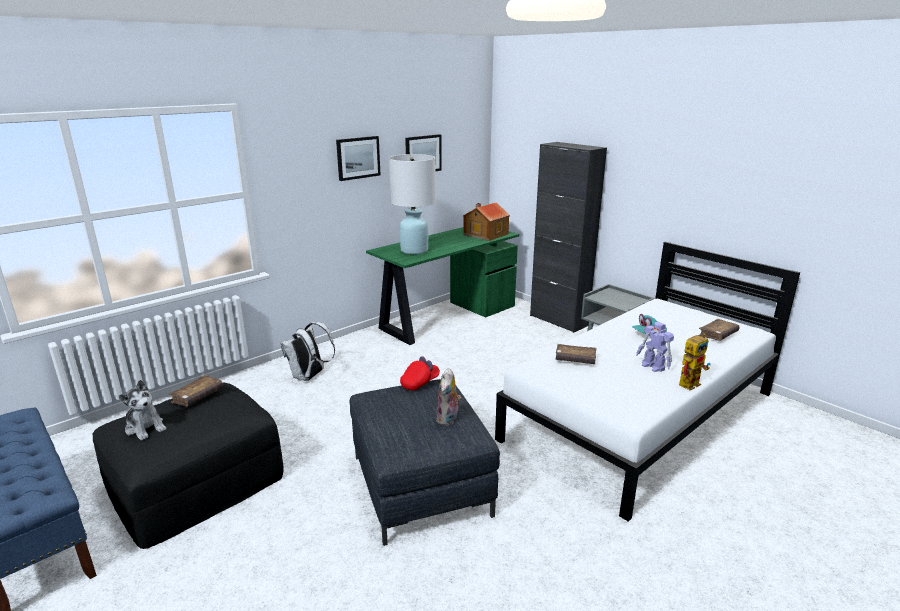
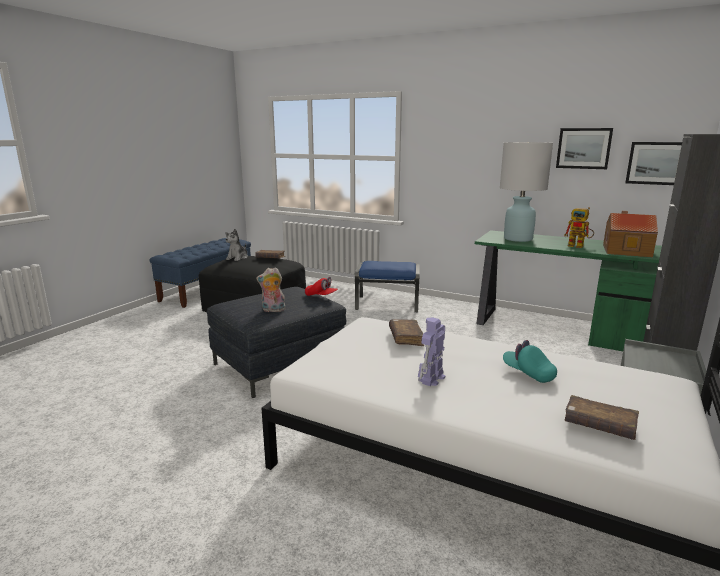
camera: 70 degrees right, 5 degrees down
(309, 377) = (386, 304): white backpack -> blue ottoman
(358, 158) = (499, 143): picture -> picture (656, 163)
(690, 382) = (409, 403): toy robot -> toy robot (579, 246)

